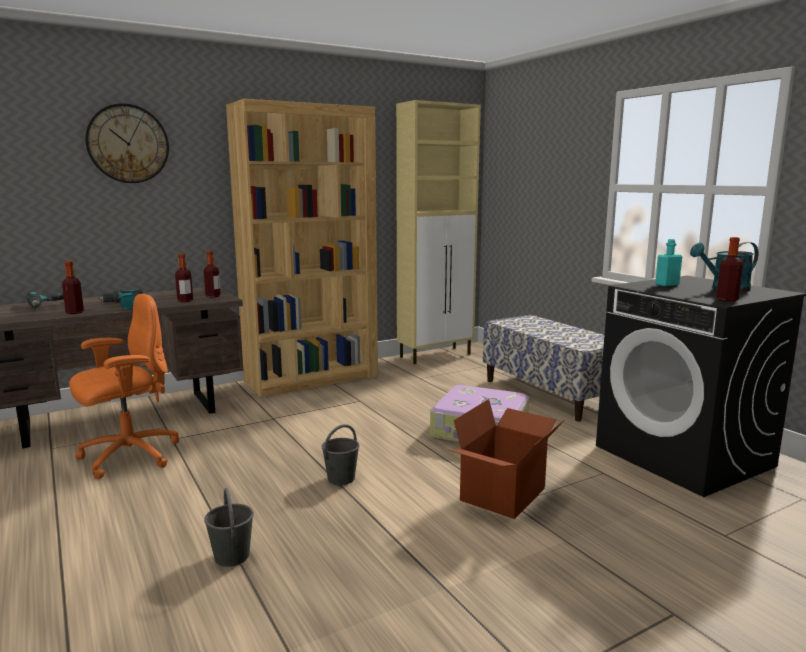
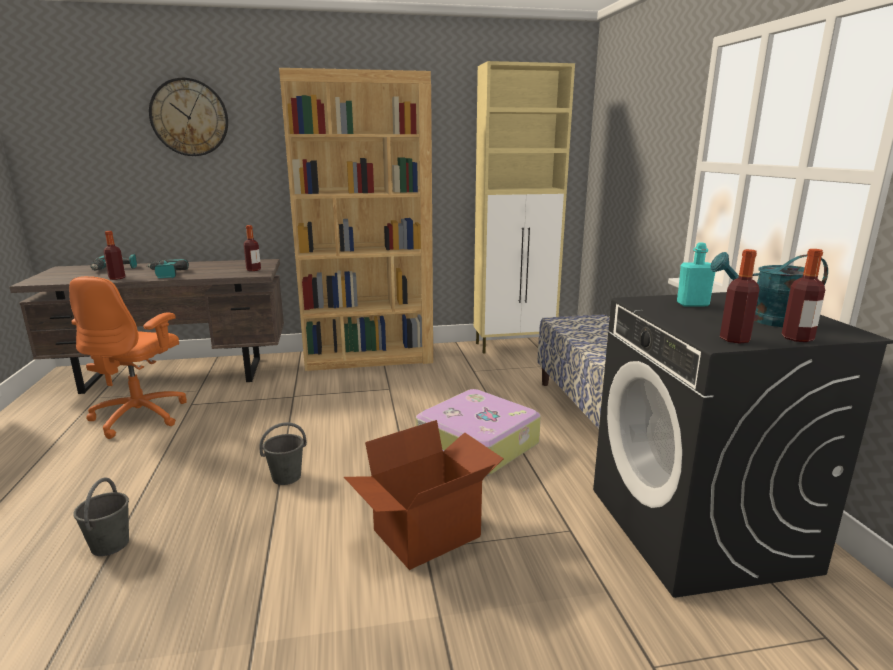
camera: 20 degrees right, 5 degrees up
(128, 456) = (141, 416): orange office chair -> orange office chair turned 120 degrees clockwise
(185, 301) = (222, 273): bottle -> bottle (797, 338)

